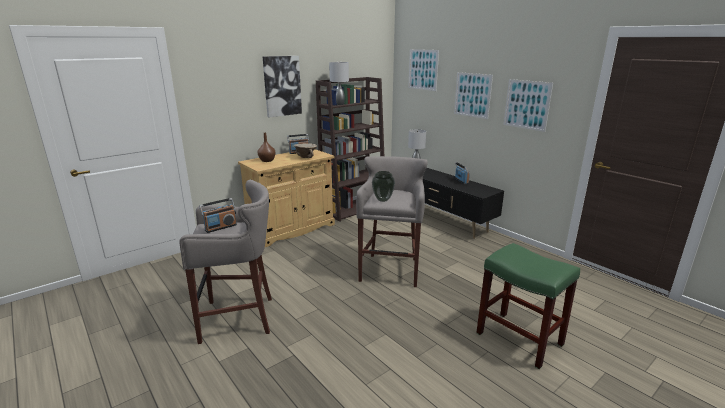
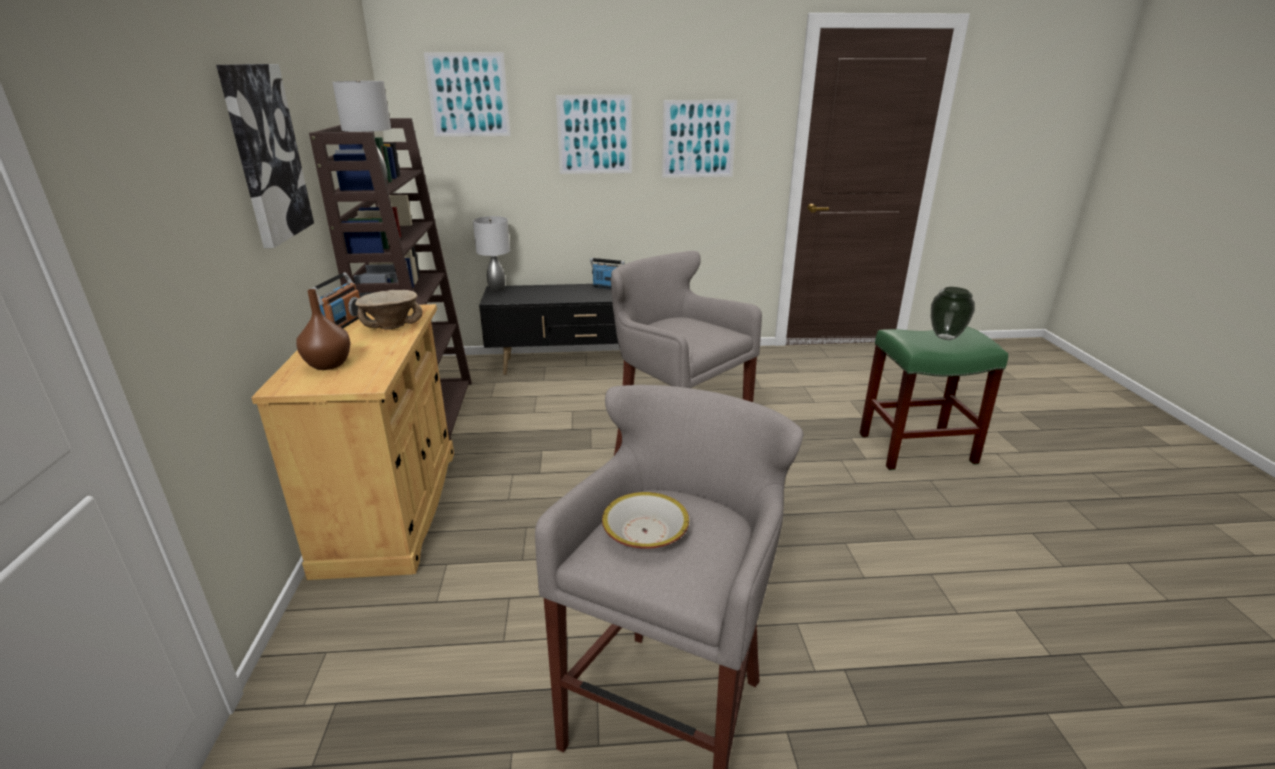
camera: 55 degrees left, 5 degrees up
(220, 227) = (645, 532): radio -> bowl
(383, 200) = (693, 341): vase -> vase (945, 337)

